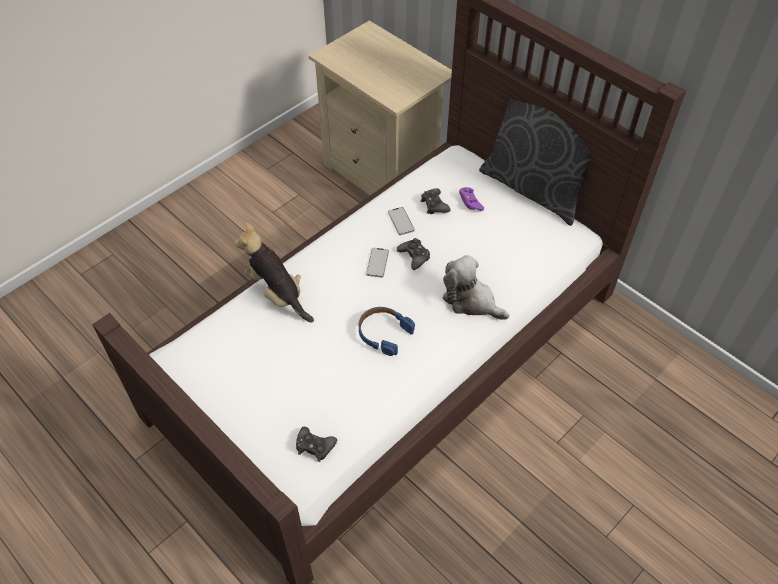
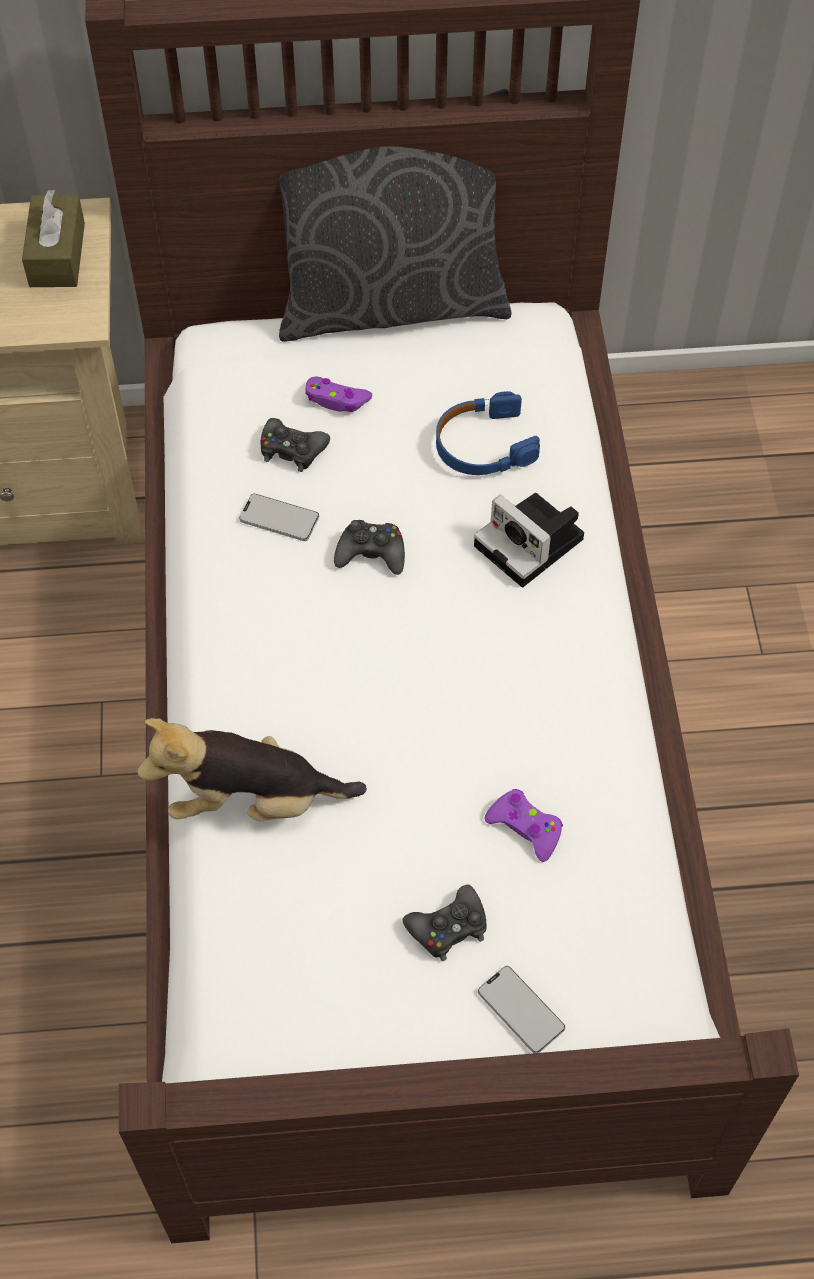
camera: 50 degrees left, 5 degrees up
(315, 446) = (616, 953): black game controller -> black game controller (448, 927)
(342, 381) = (525, 827): none -> purple game controller
(377, 263) = (333, 612): phone -> phone (521, 1010)
(383, 333) = (484, 704): blue headphones -> blue headphones (483, 445)
(416, 78) = (57, 255): none -> brown tissue box
(471, 301) = (532, 544): plush toy -> camera

